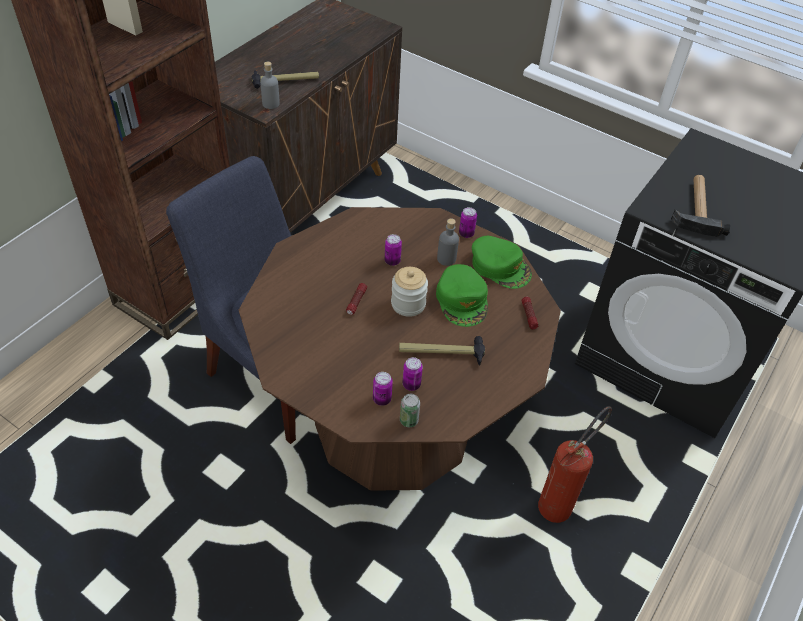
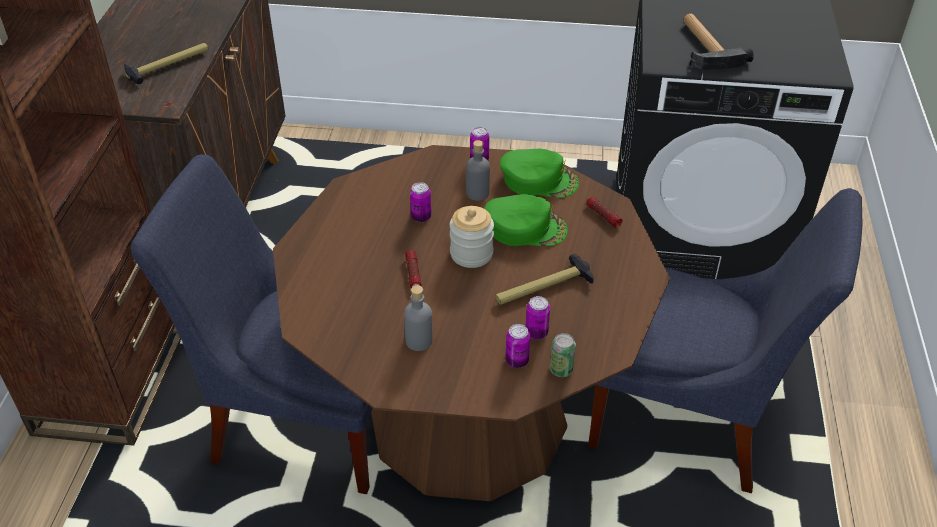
camera: 25 degrees left, 5 degrees down
(271, 104) = (169, 95): grey bottle -> grey bottle (419, 341)
(462, 300) = (525, 227): green cap -> green cap turned 45 degrees counterclockwise
(560, 502) = (691, 419): fire extinguisher -> blue chair

